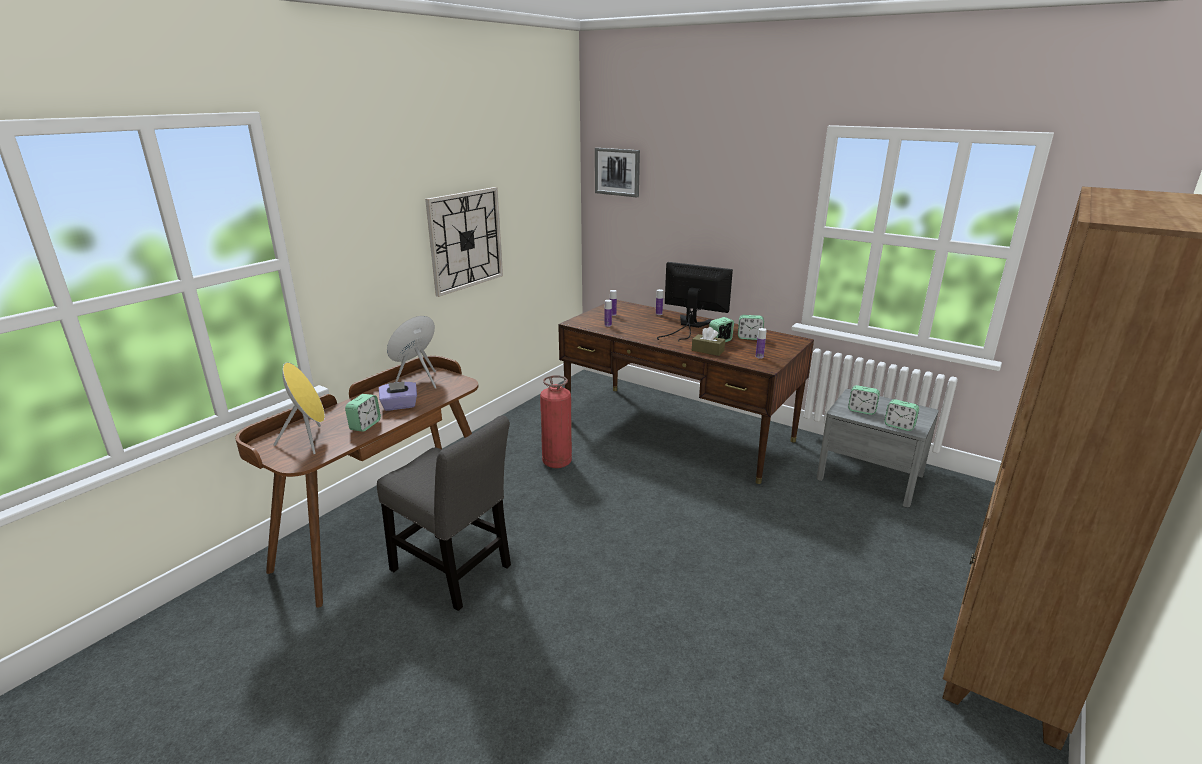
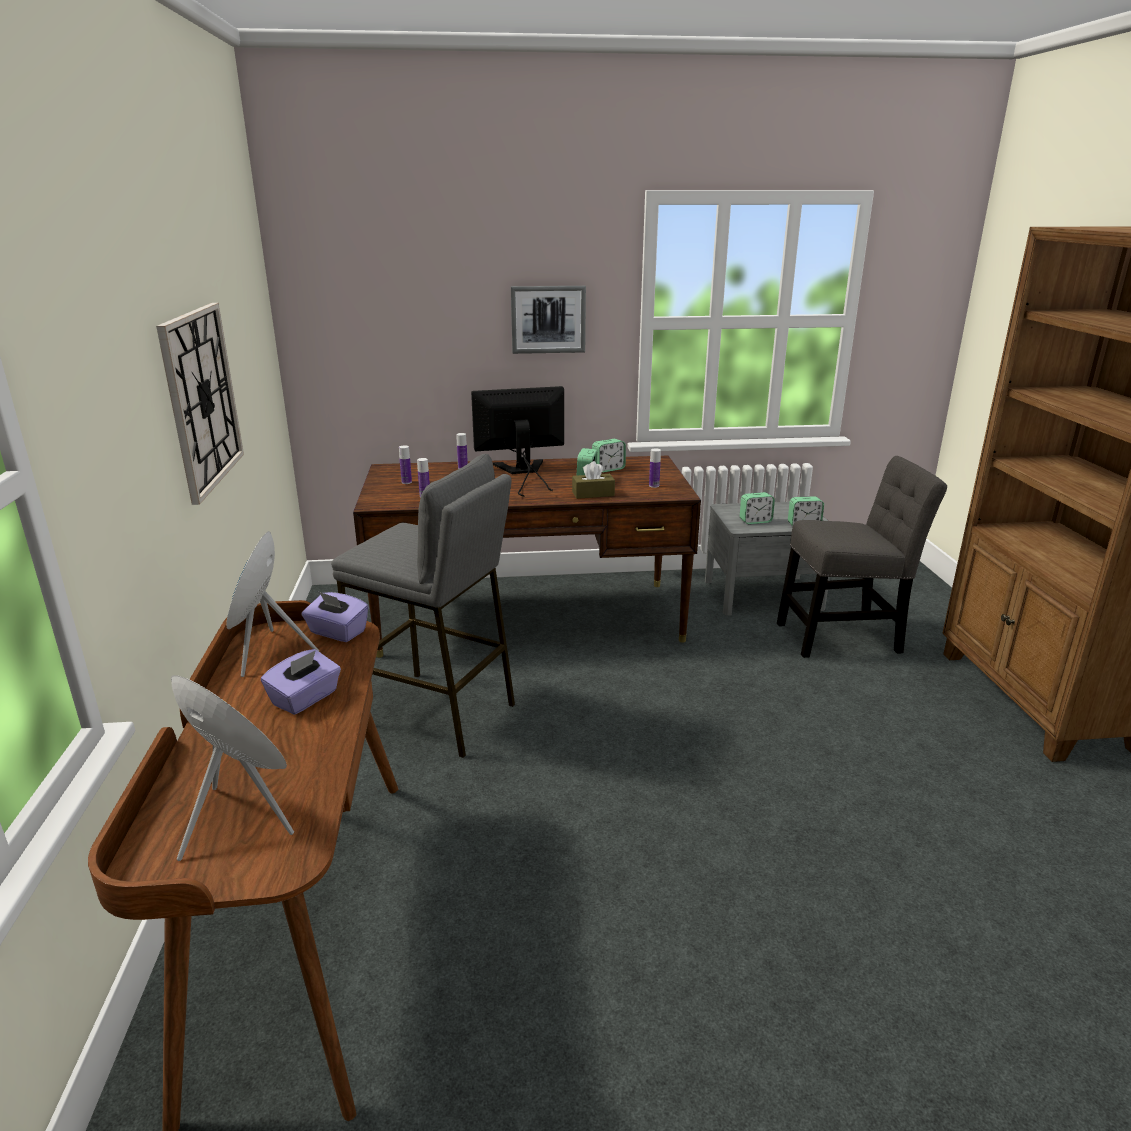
camera: 40 degrees left, 0 degrees up
(365, 425) = (300, 750): alarm clock -> none
(454, 571) = (494, 924): grey chair -> grey chair (844, 636)
(457, 382) = (337, 632): none -> purple tissue box
(557, 462) = (437, 714): fire extinguisher -> grey stool
(617, 172) = (339, 273): picture -> picture (548, 319)

